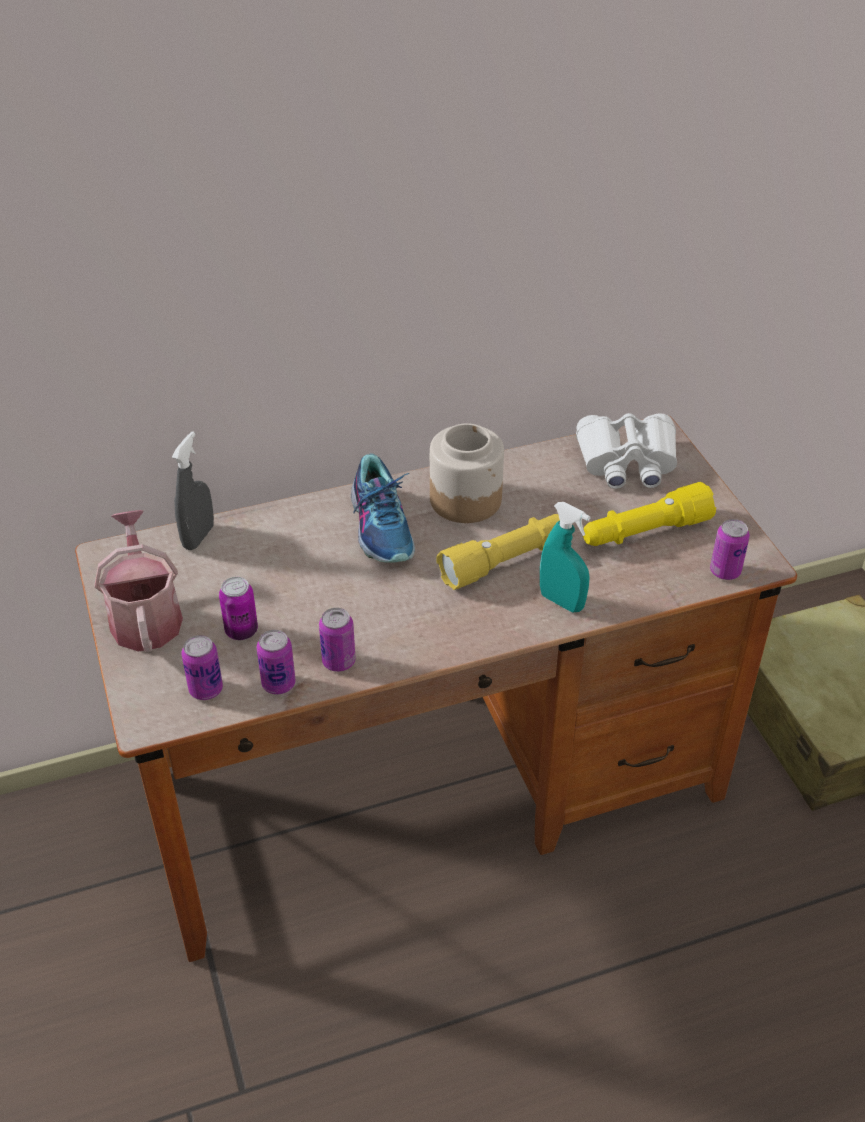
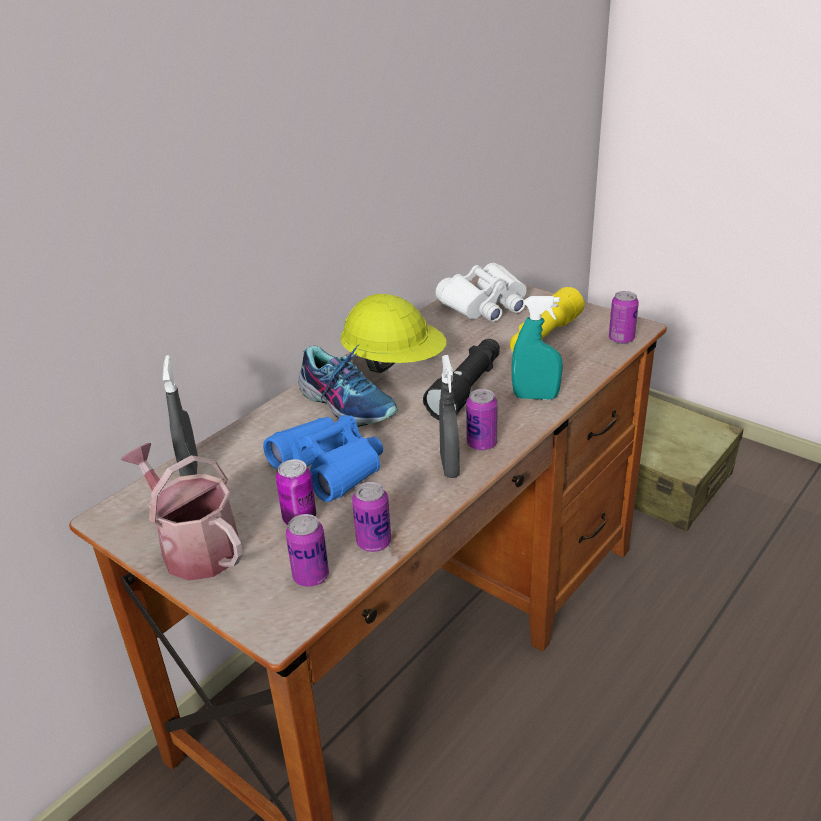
camera: 30 degrees left, 10 degrees down
(308, 590) = (330, 467): none -> blue binoculars
(338, 661) = (409, 504): can -> can (481, 444)
(408, 640) = (449, 466): none -> grey spray bottle
(465, 499) = (394, 364): jar -> yellow hard hat
(506, 561) = (467, 389): yellow flashlight -> black flashlight

